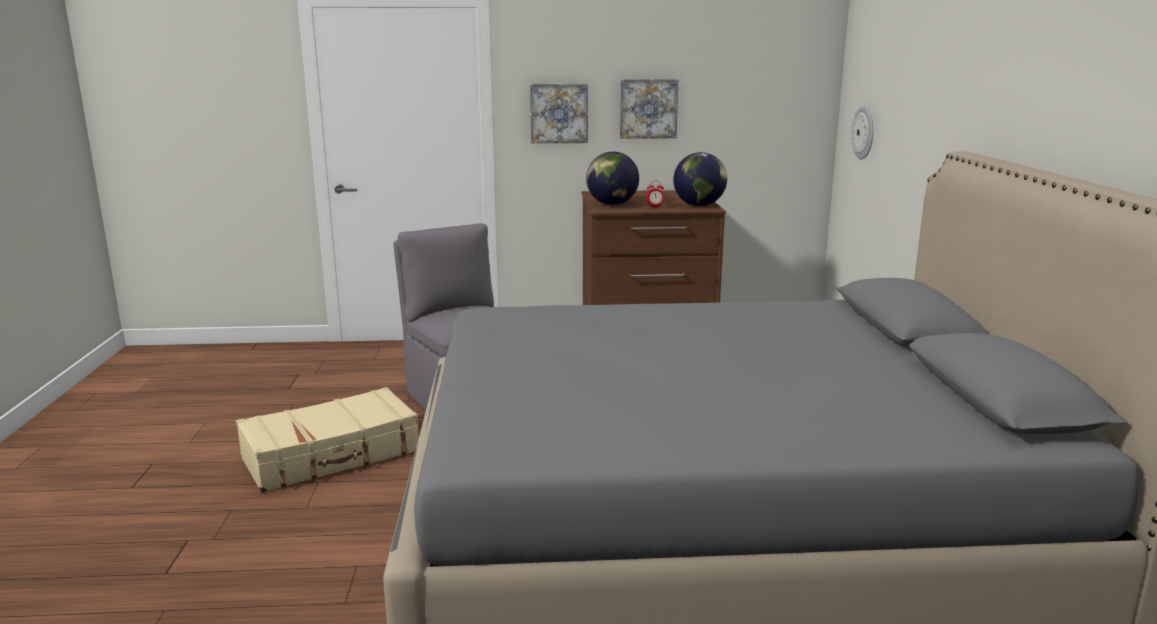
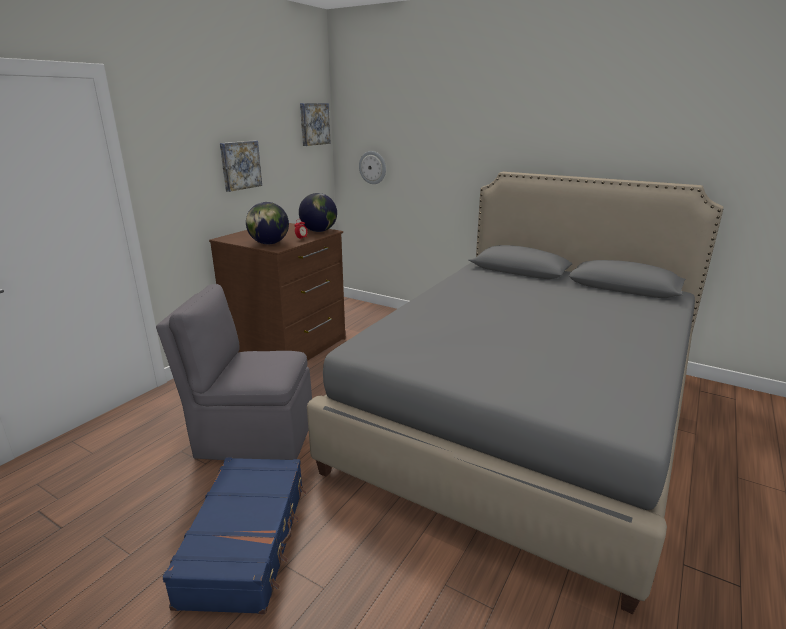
camera: 55 degrees left, 5 degrees up
(332, 455) = (247, 541): beige suitcase -> blue suitcase
(559, 113) = (181, 176): picture -> picture (314, 124)

